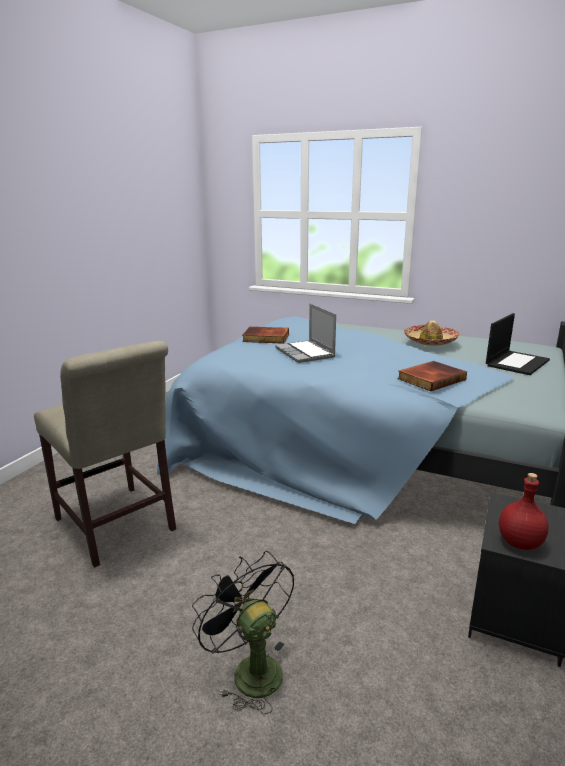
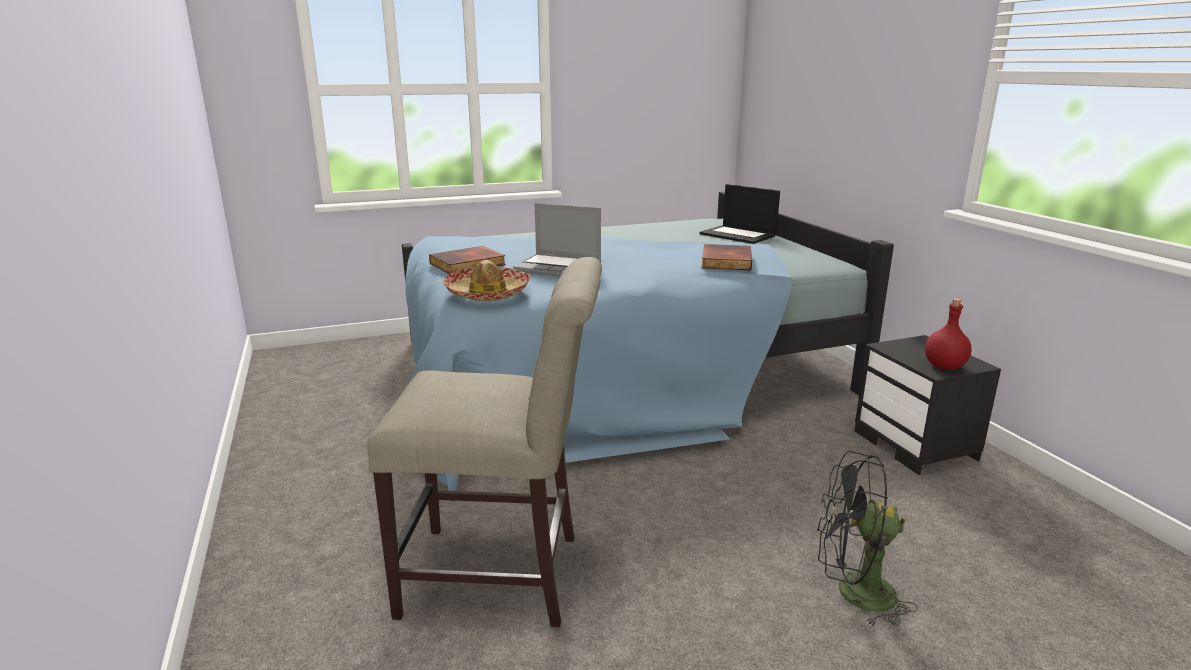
camera: 45 degrees left, 0 degrees up
(430, 341) = (640, 231): hat -> hat (487, 293)
(517, 362) = (739, 235): laptop -> laptop turned 135 degrees clockwise

